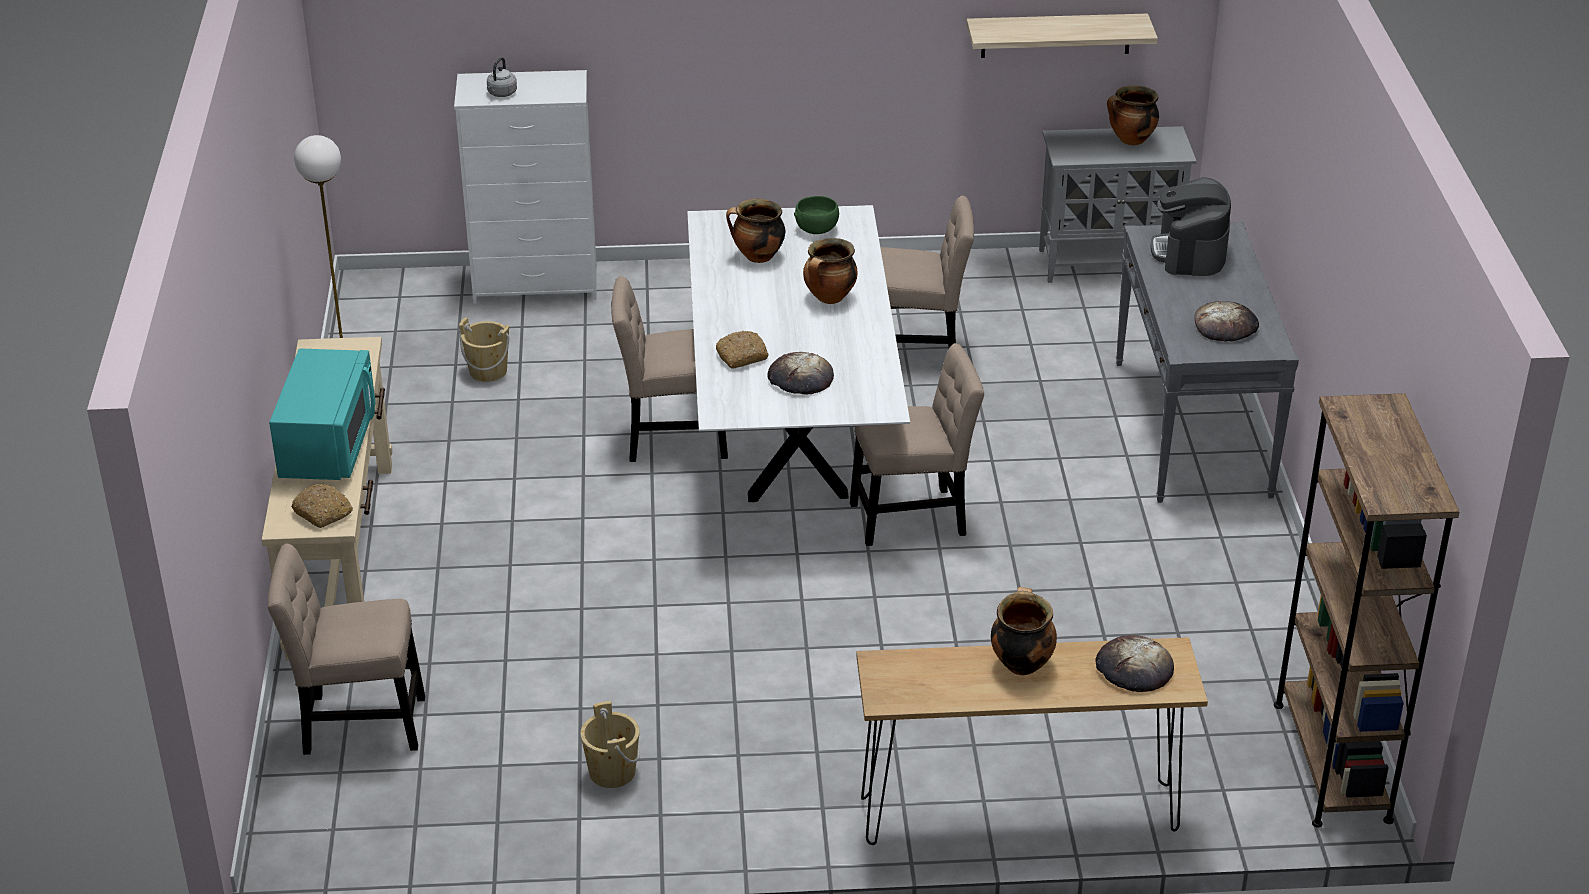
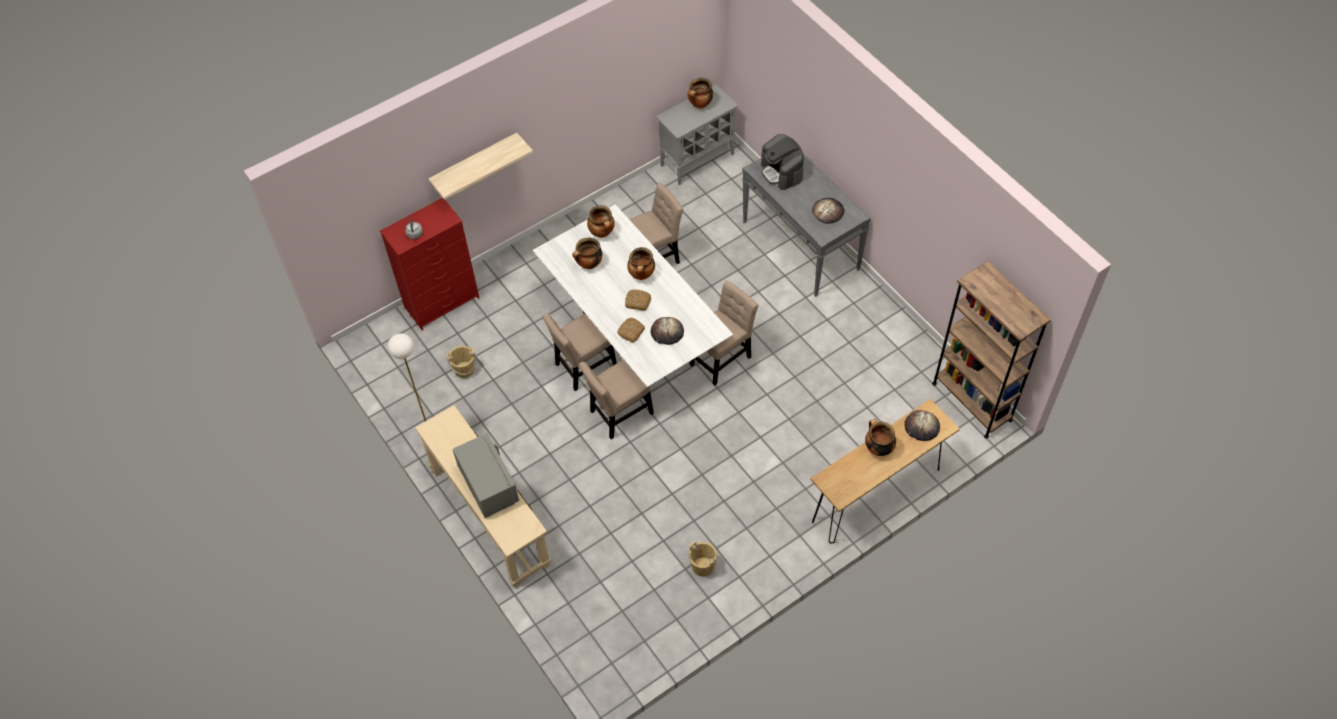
camera: 30 degrees left, 20 degrees up
(323, 512) = (521, 525): bread -> bread (638, 302)
(328, 445) = (488, 485): turquoise microwave -> grey microwave
(357, 724) = (575, 603): beige chair -> beige chair (619, 414)
(537, 284) = (442, 302): white dresser -> red dresser
(817, 229) = (602, 233): green bowl -> cooking pot
(1056, 35) = (656, 74): shelf -> shelf (474, 163)

